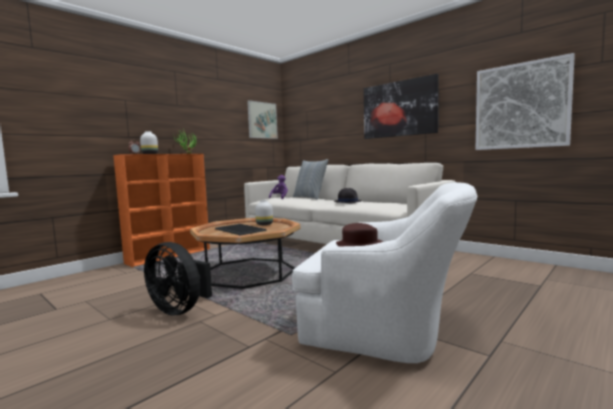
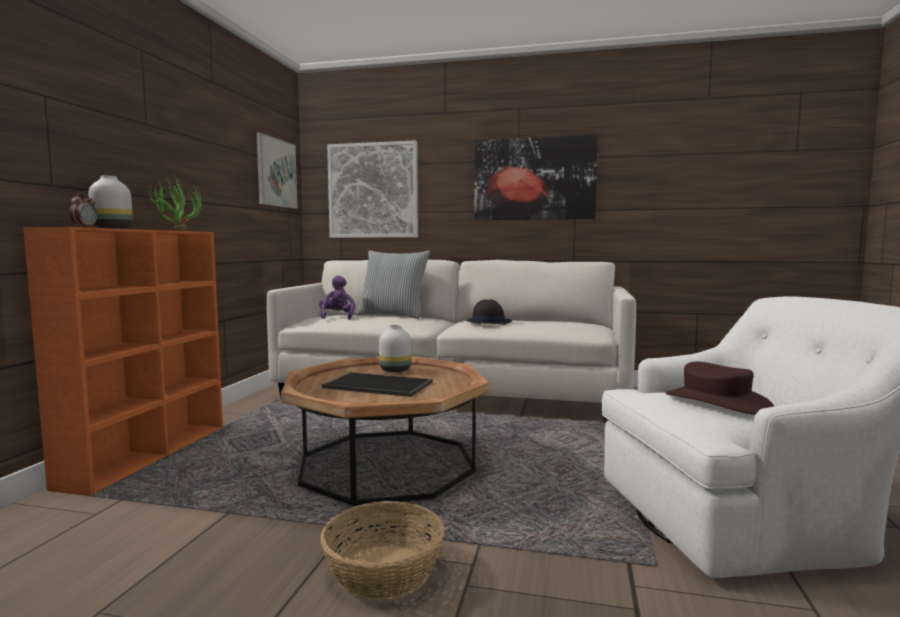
camera: 30 degrees left, 0 degrees up
(180, 309) = (384, 571): black fan -> basket
(521, 106) = (707, 192): picture -> picture (373, 190)

